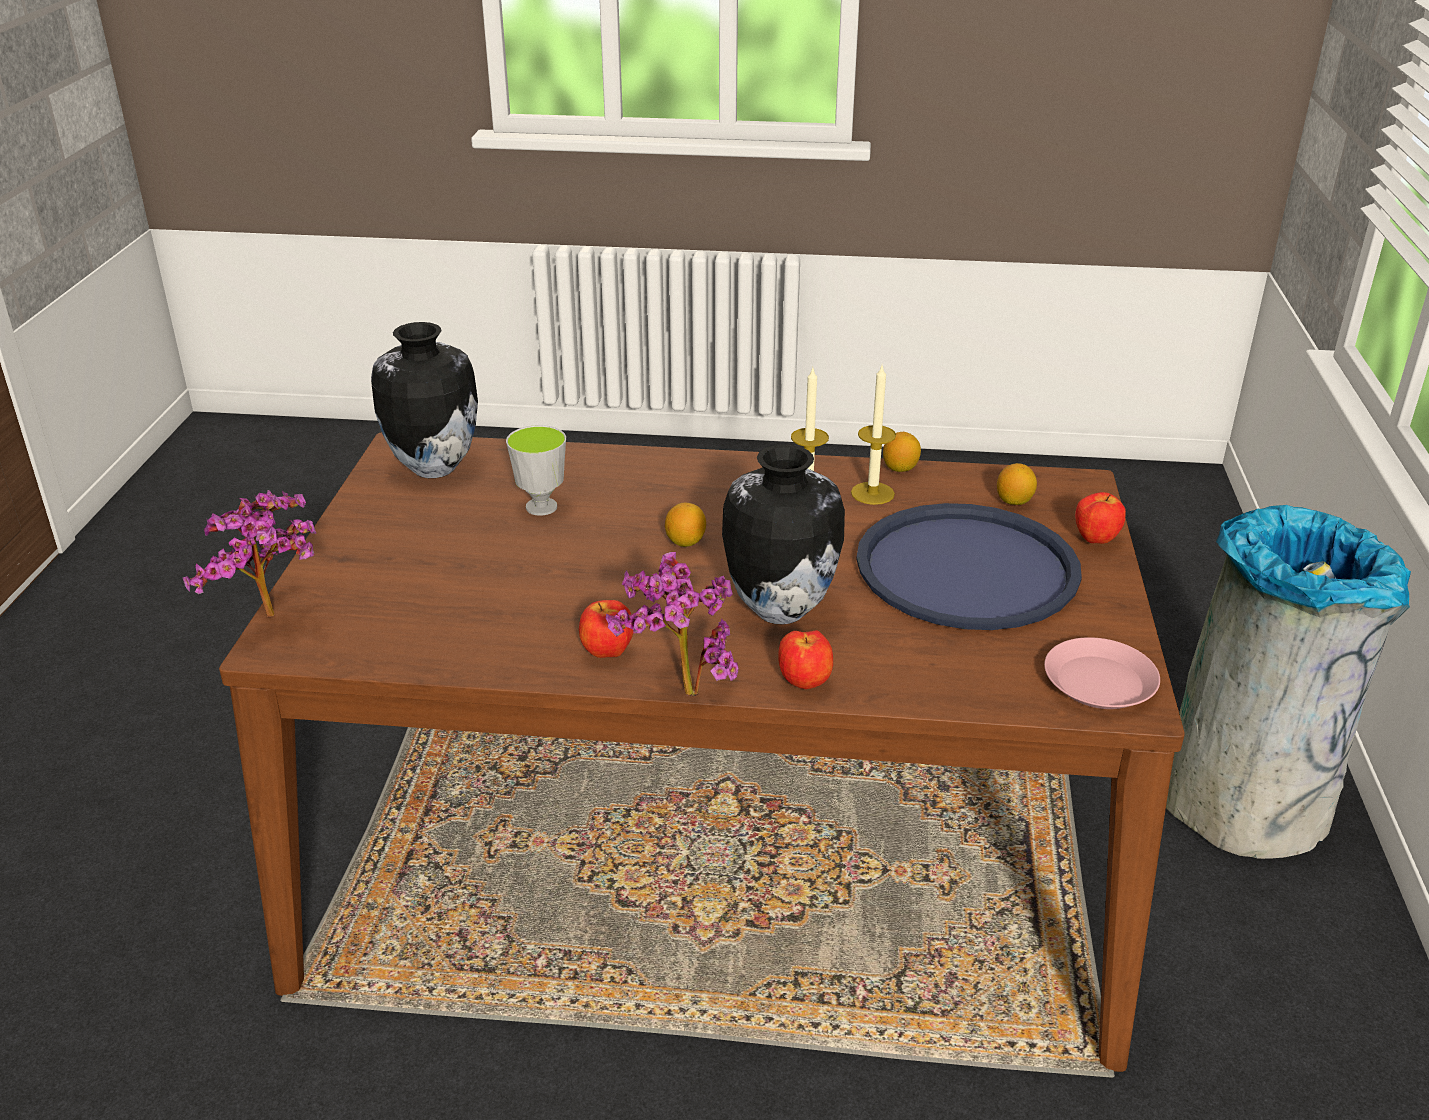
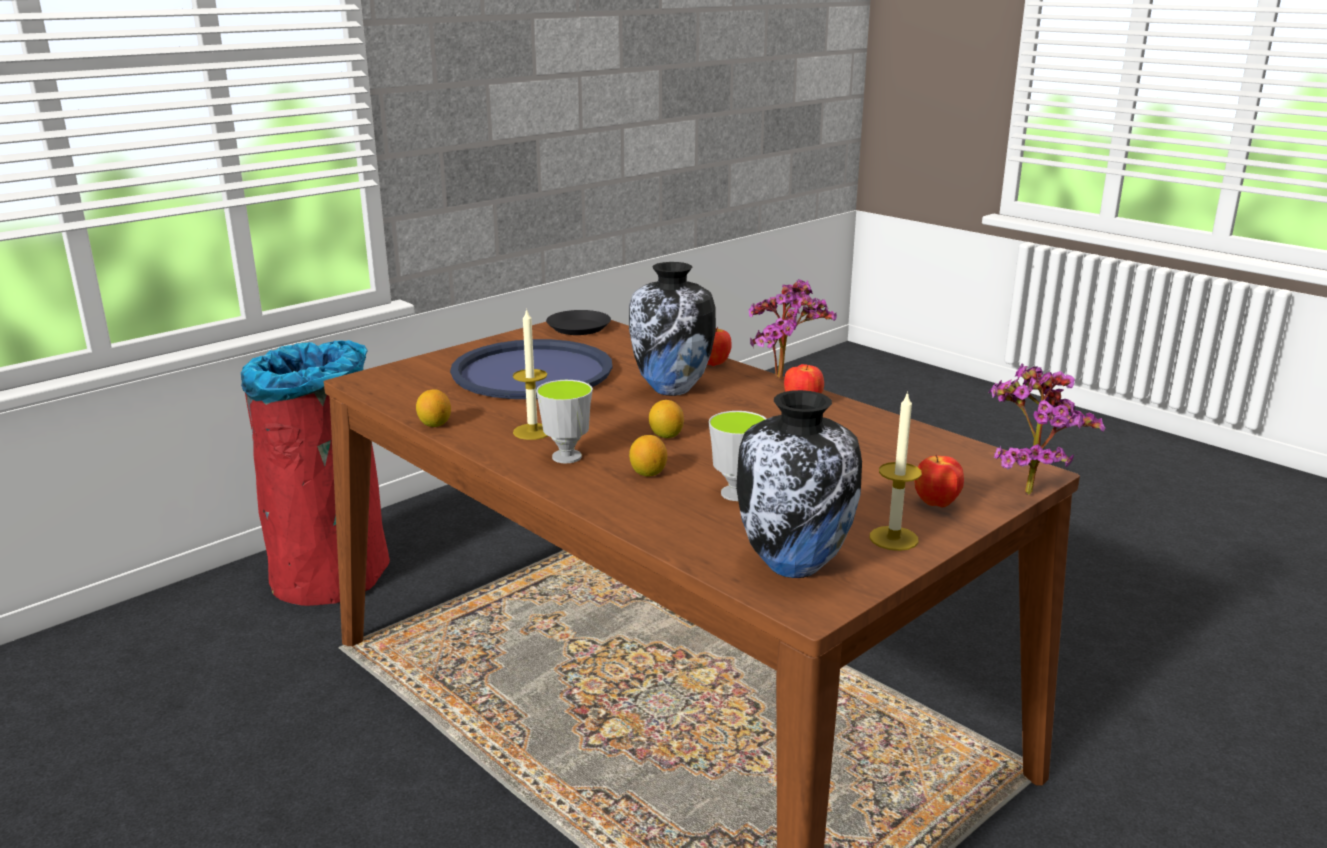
camera: 140 degrees left, 10 degrees down
(731, 484) = (567, 457): none -> cup
(872, 493) = (489, 418): candle -> candle (893, 538)
(1014, 501) = (422, 386): lemon -> lemon (648, 473)
(1096, 540) = (435, 360): apple -> apple (936, 504)
(1098, 682) = (578, 328): pink plate -> black plate
(1243, 806) = (331, 572): grey trash can -> red trash can

